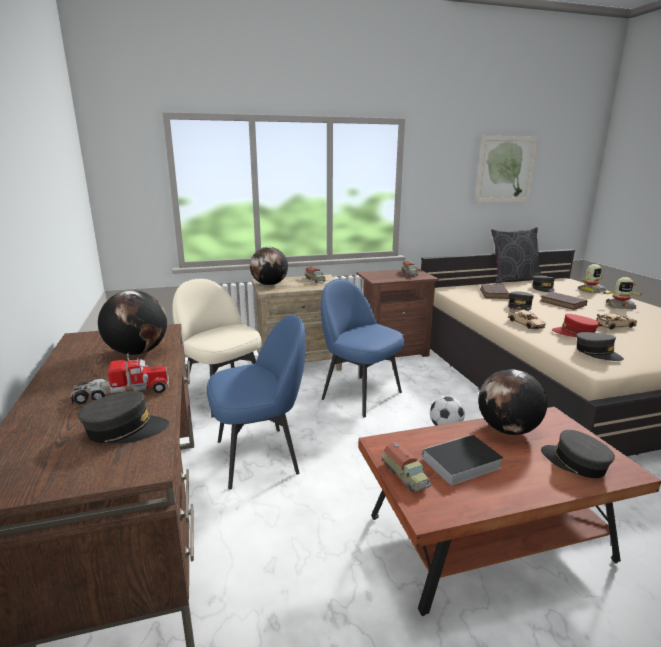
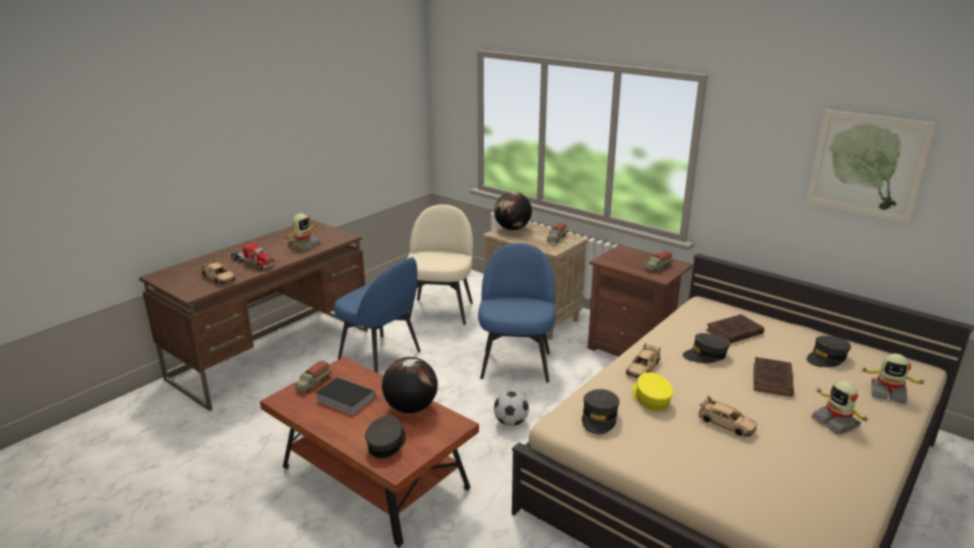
camera: 55 degrees right, 5 degrees up
(125, 430) = (218, 278): grey cap -> beige toy car
(137, 352) = (304, 245): globe -> toy robot
(513, 279) = (836, 332): grey pillow -> none
(574, 333) = (650, 399): red cap -> yellow cap

